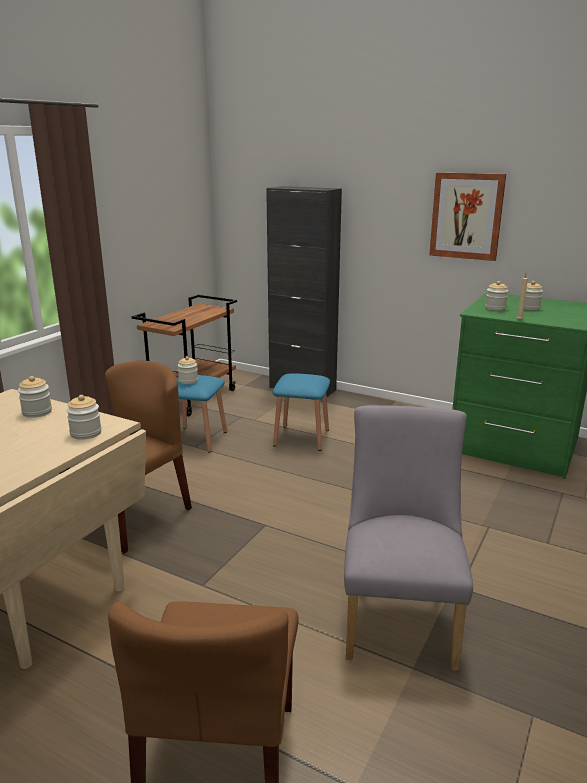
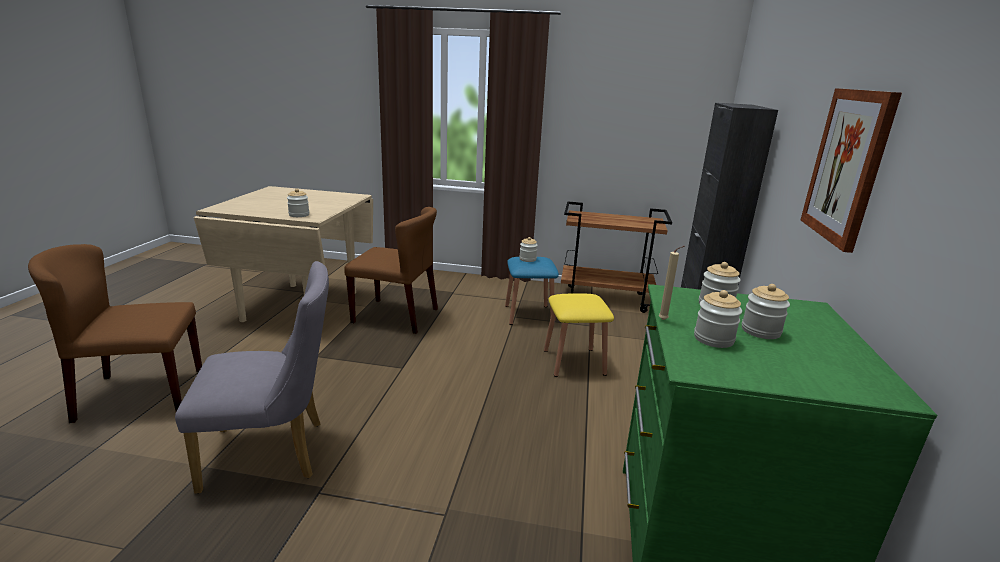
camera: 70 degrees right, 0 degrees up
(37, 412) = (332, 203): jar -> jar (713, 339)
(301, 437) = (574, 362): blue stool -> yellow stool

